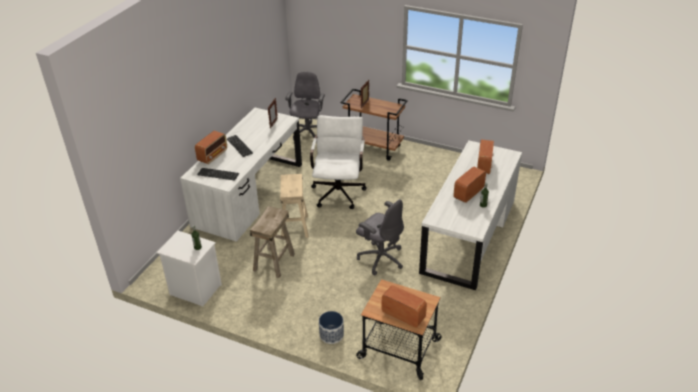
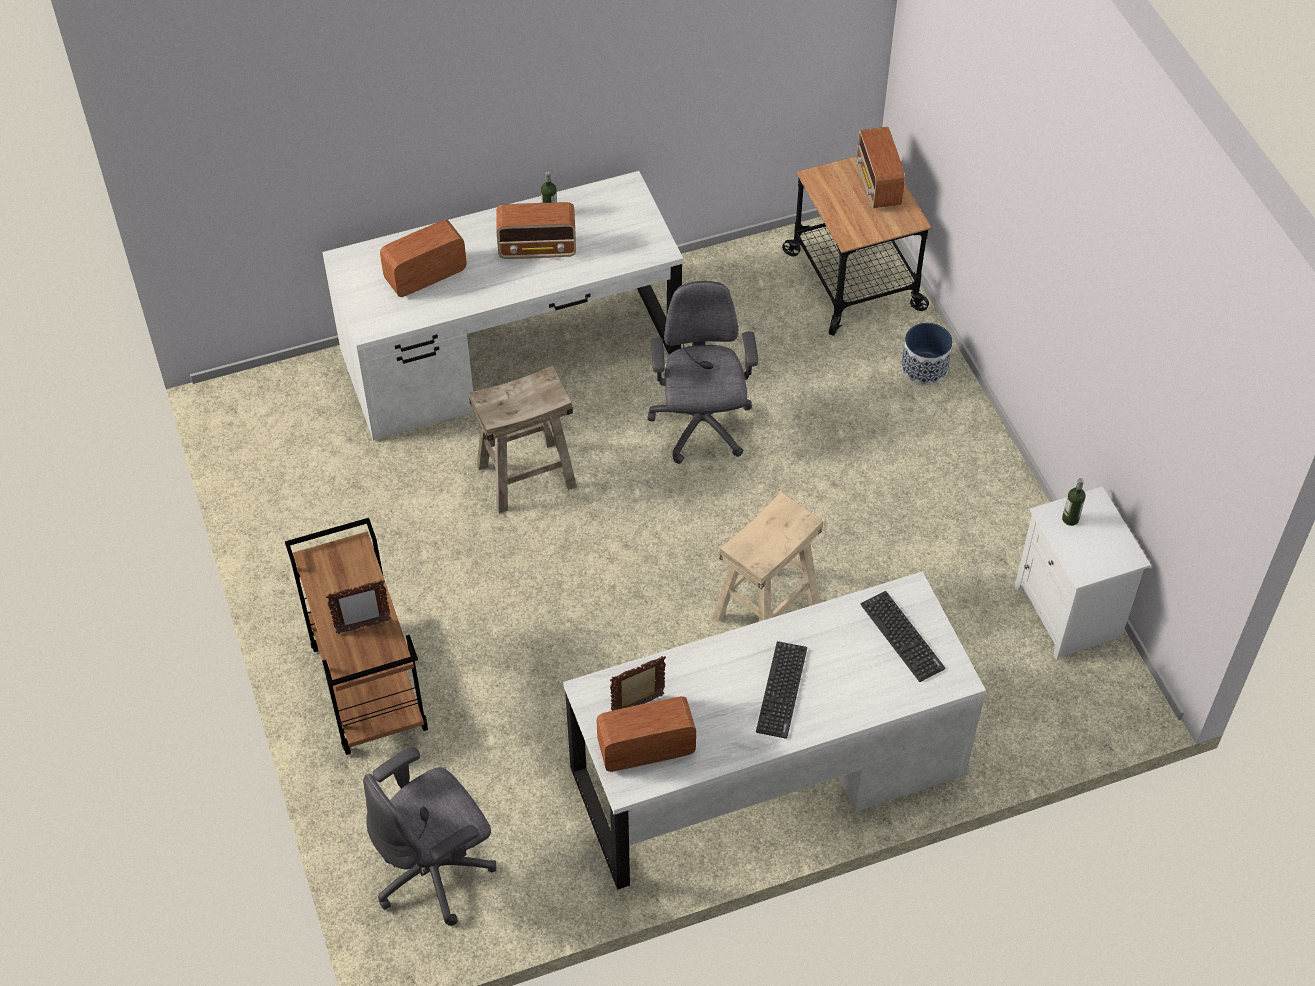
camera: 135 degrees left, 15 degrees up
(213, 156) = (863, 704): radio -> radio (645, 749)
(273, 262) = (882, 562): beige stool -> beige stool (526, 477)
(339, 190) = (585, 629): white office chair -> none

